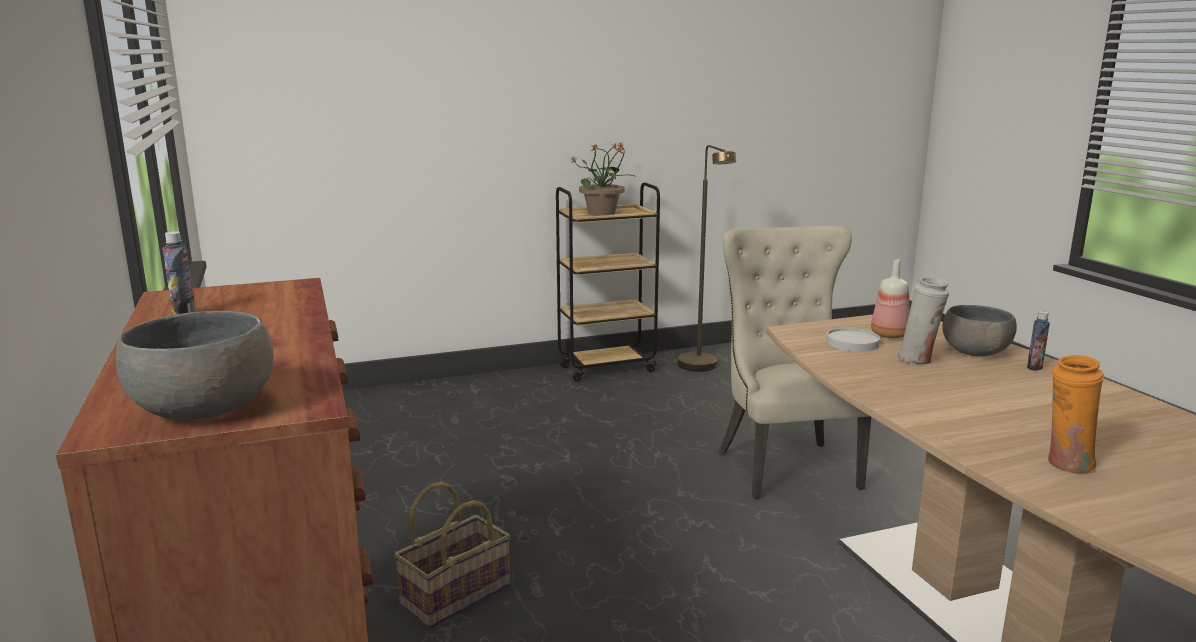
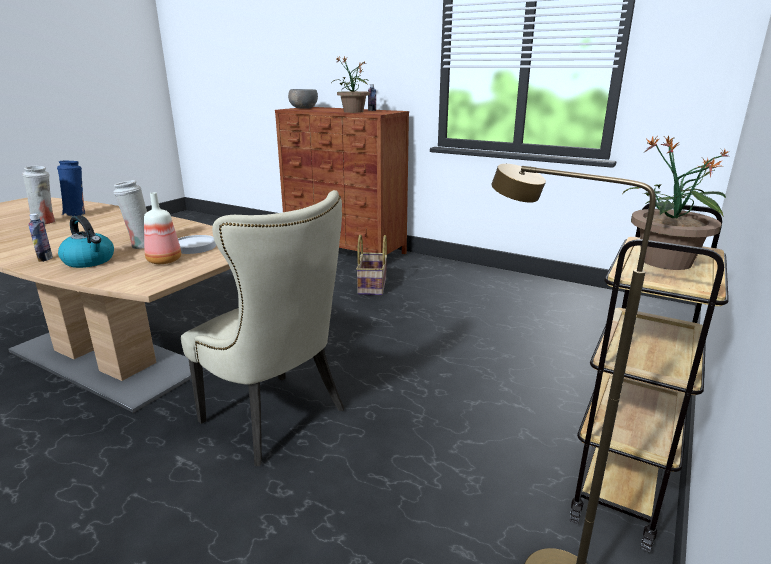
camera: 140 degrees right, 5 degrees up
(272, 312) = (353, 111): none -> potted plant
(975, 352) = (90, 261): grey bowl -> kettle
(1066, 465) = (77, 214): orange vase -> blue vase
(1112, 451) = (45, 222): none -> white vase

